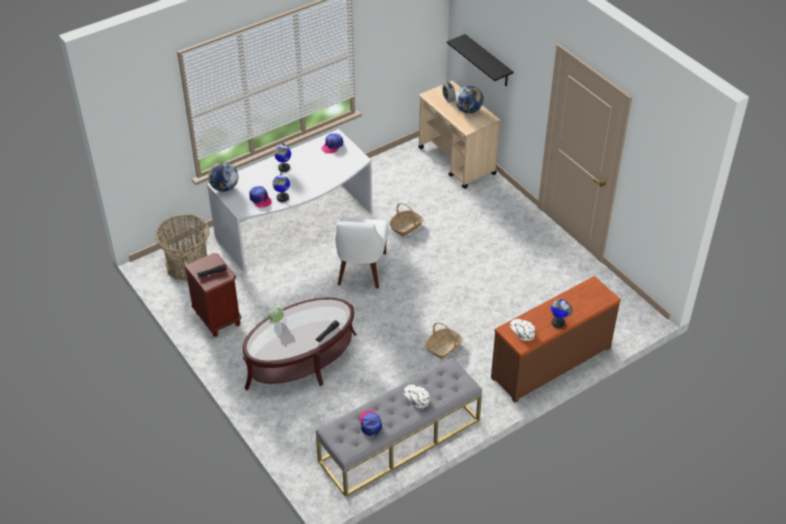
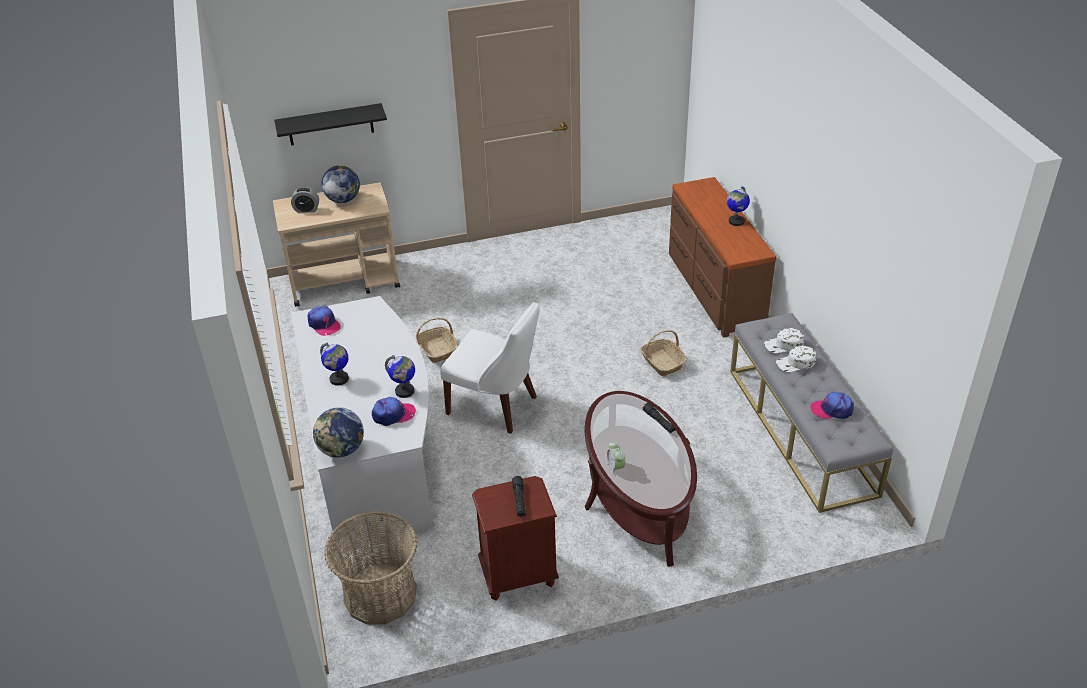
camera: 70 degrees left, 5 degrees down
(522, 330) = (740, 247): white cap -> white cap (784, 345)

